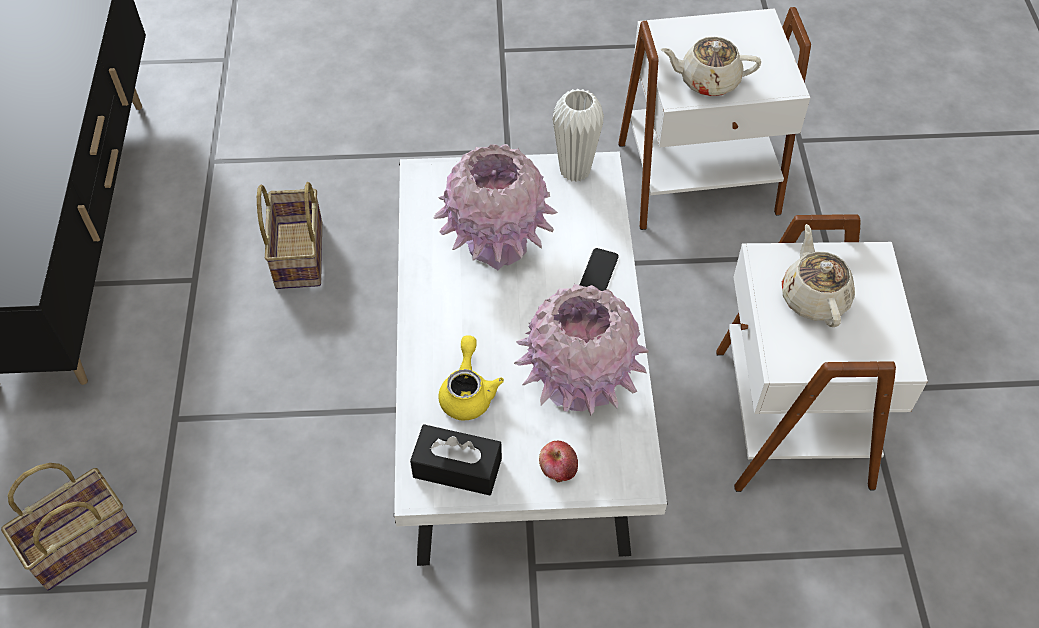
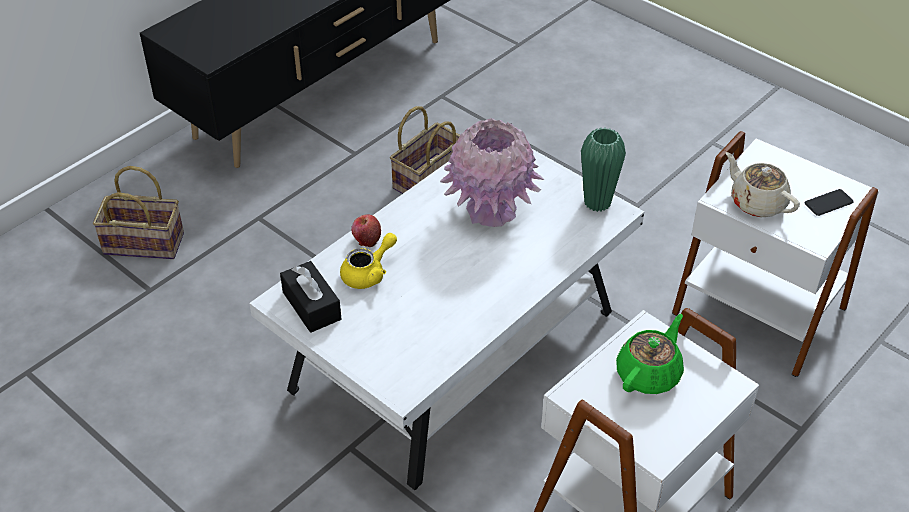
camera: 45 degrees right, 10 degrees down
(558, 469) = (364, 350): apple -> apple (366, 239)
(575, 171) = (597, 203): white vase -> green vase
(579, 385) = (437, 317): pink vase -> none
(598, 272) = (534, 267): phone -> phone (828, 203)
(813, 297) = (649, 374): beige teapot -> green teapot

